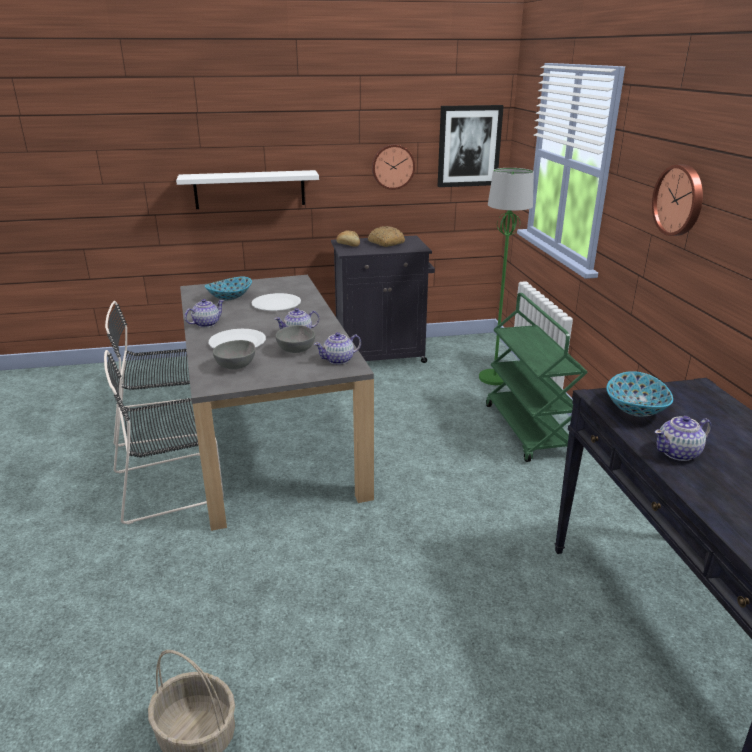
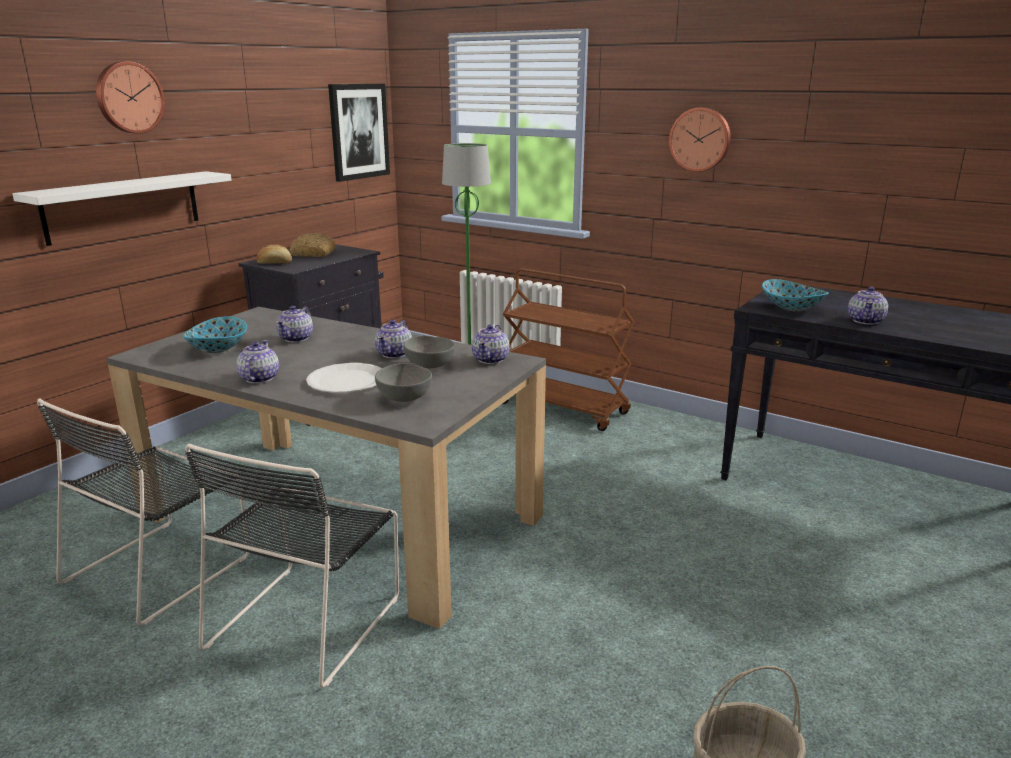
camera: 45 degrees left, 5 degrees down
(276, 304) = (296, 338): white plate -> teapot
(392, 166) = (290, 160): wall clock -> wall clock (129, 97)
(528, 430) = (565, 408): green cart -> brown cart

